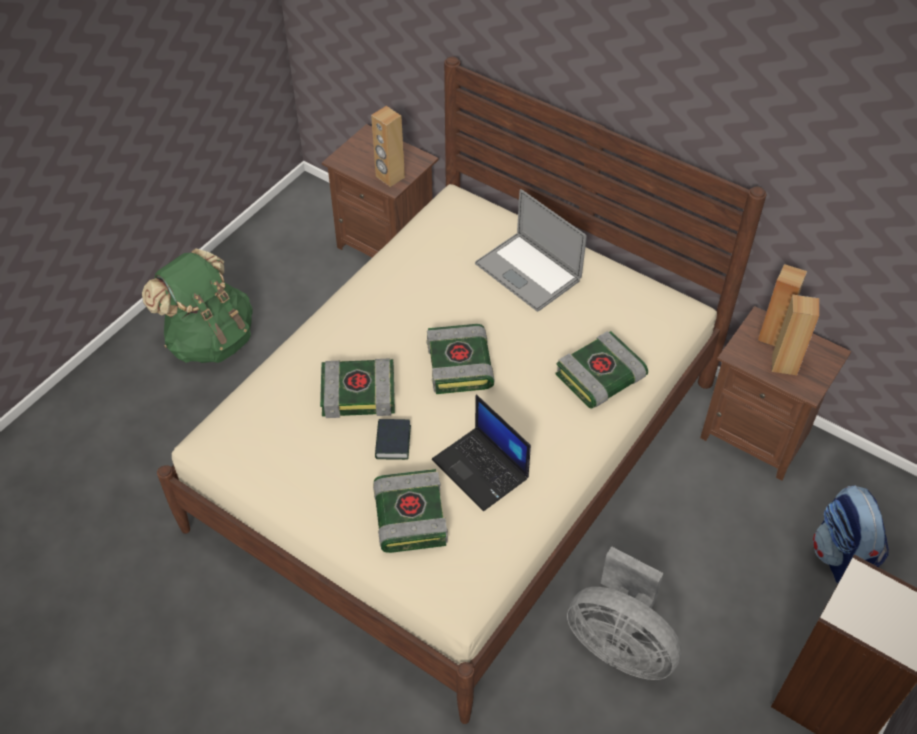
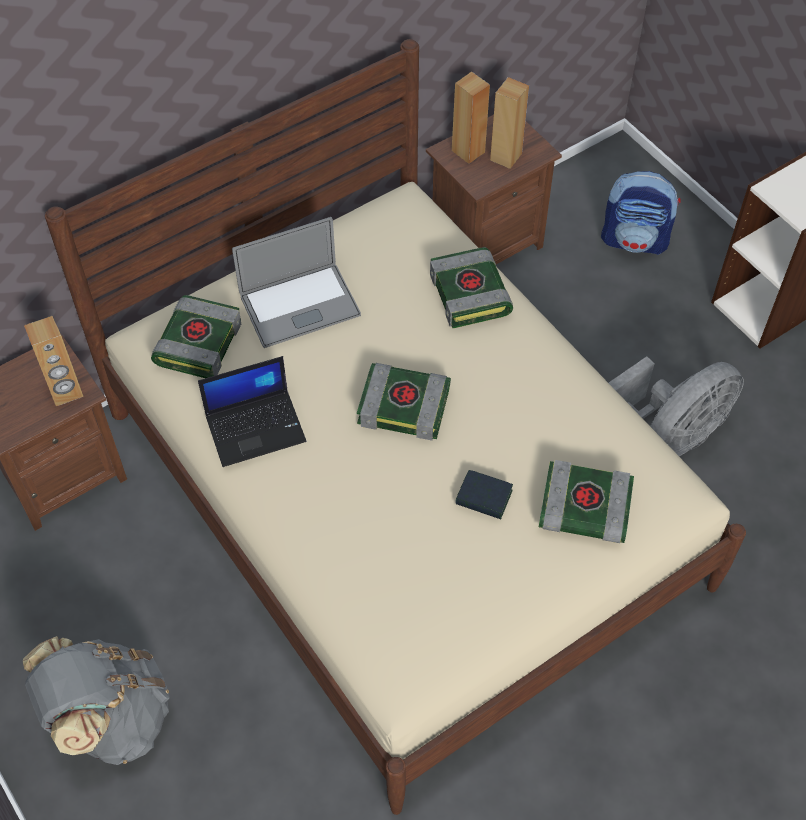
camera: 70 degrees left, 5 degrees up
(210, 339) = (111, 718): green backpack -> grey backpack
(359, 392) = (402, 510): book -> book (198, 342)
(482, 469) = (547, 429): laptop -> laptop (256, 427)

